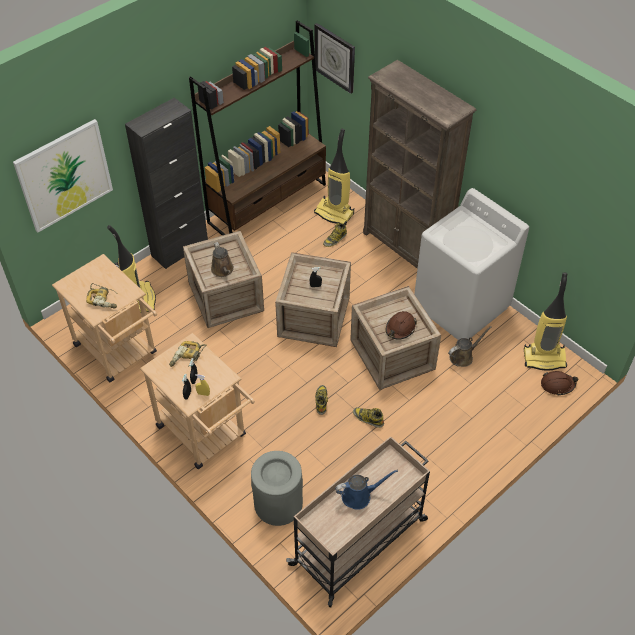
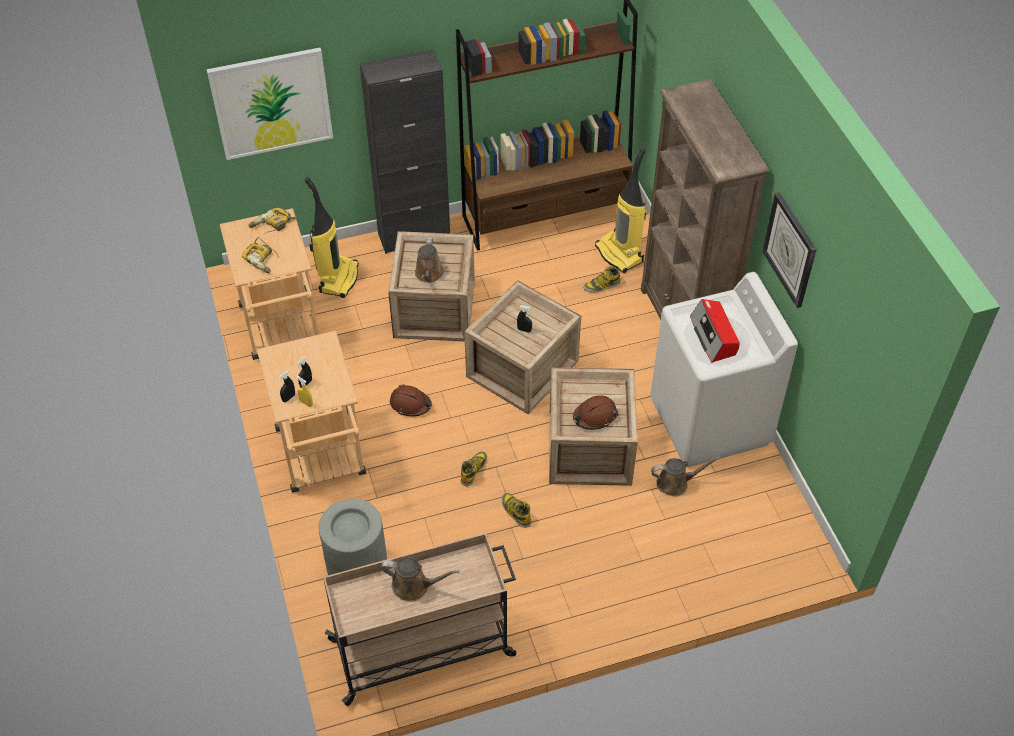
camera: 25 degrees right, 0 degrees up
(188, 357) = (313, 356): power drill -> power drill (273, 225)
(335, 58) = (661, 57): wall clock -> wall clock (790, 250)
(359, 496) = (414, 586): blue watering can -> brown watering can
(468, 241) = (713, 337): none -> radio
(544, 358) = (779, 524): vacuum cleaner -> none
(557, 385) = (775, 563): brown hard hat -> brown hard hat (410, 404)

